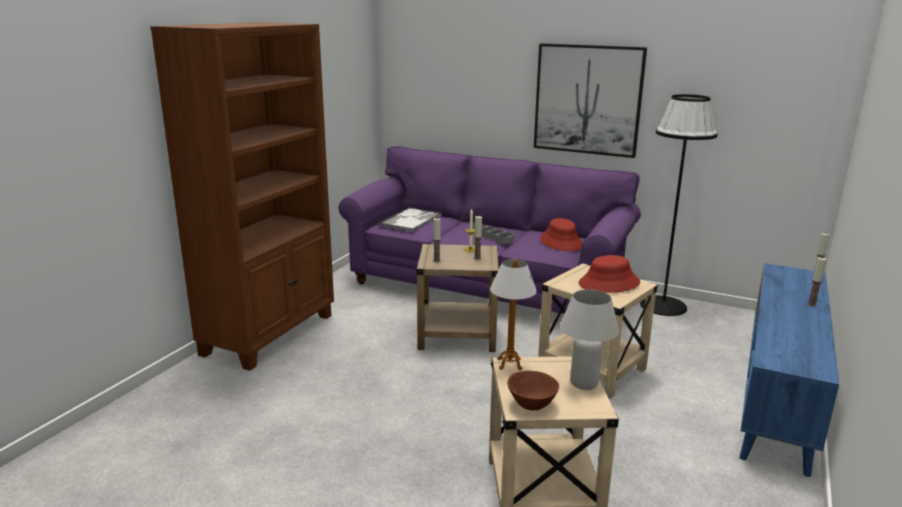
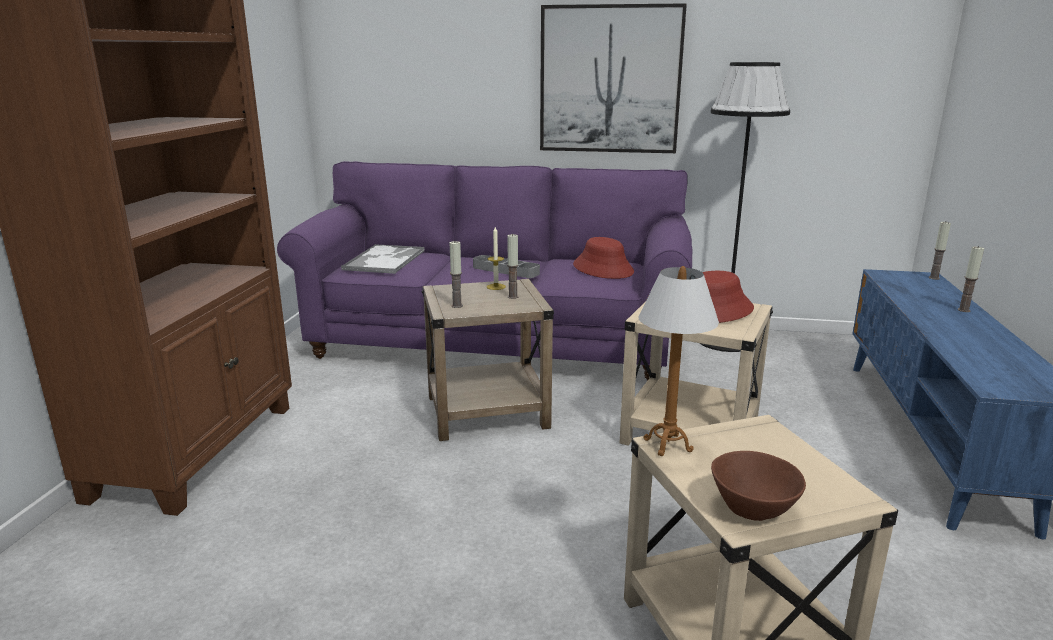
camera: 15 degrees left, 0 degrees up
(584, 383) = (799, 458): white table lamp -> none

